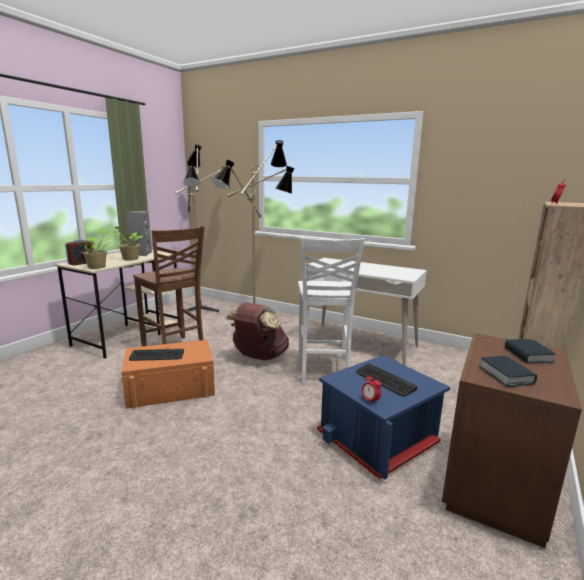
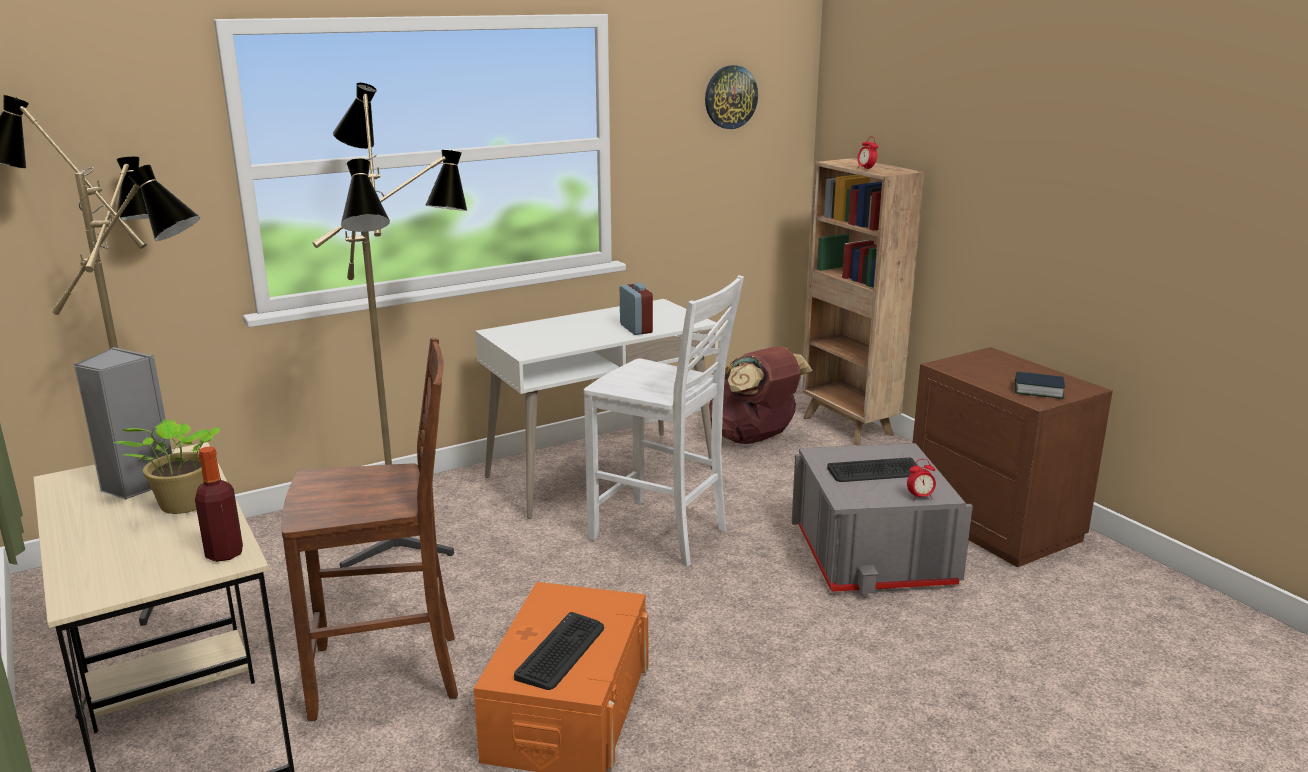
camera: 60 degrees left, 5 degrees up
(81, 263) = (121, 577): alarm clock -> alarm clock (636, 329)
(98, 267) = (224, 554): potted plant -> bottle
(259, 357) = (541, 578): brown backpack -> brown backpack (753, 438)
(379, 437) = (873, 556): blue storage box -> grey storage box
(507, 160) = (730, 97): none -> wall clock
(528, 355) = (997, 365): book -> none

